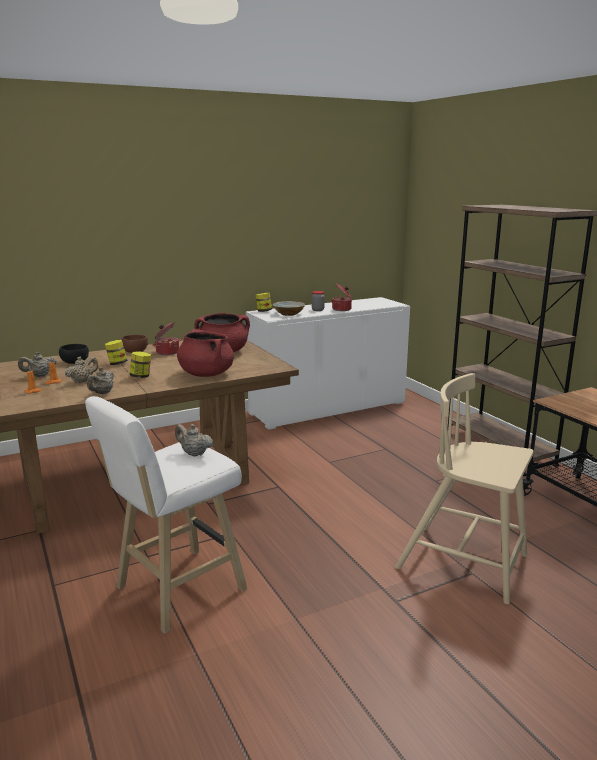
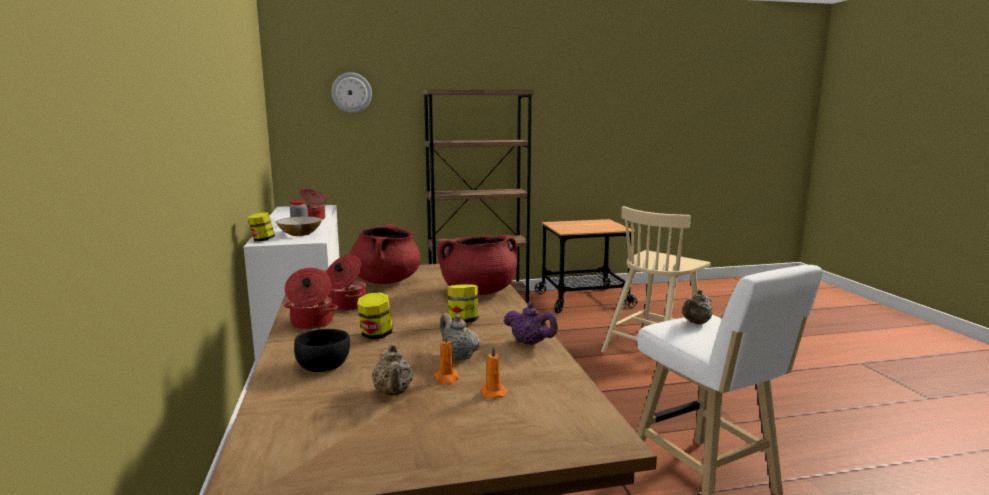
camera: 75 degrees left, 5 degrees down
(102, 393) = (530, 343): beige teapot -> purple teapot
(135, 351) = (311, 323): brown bowl -> cooking pot
(455, 203) = (351, 93): none -> wall clock

